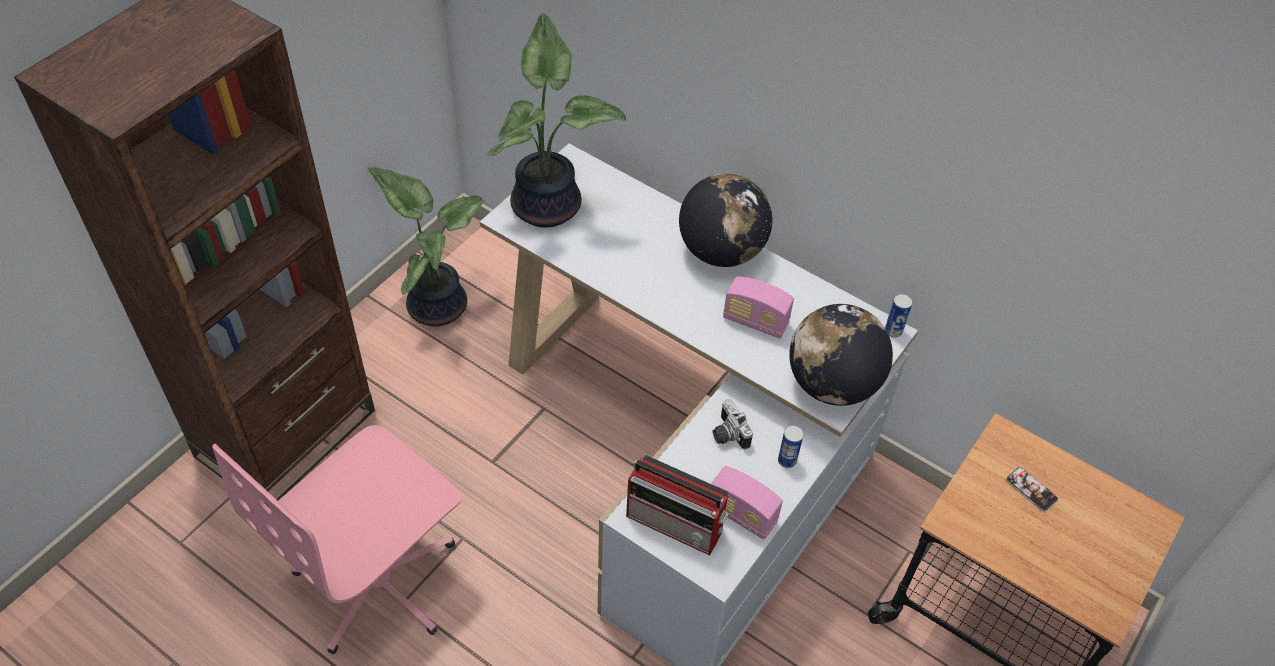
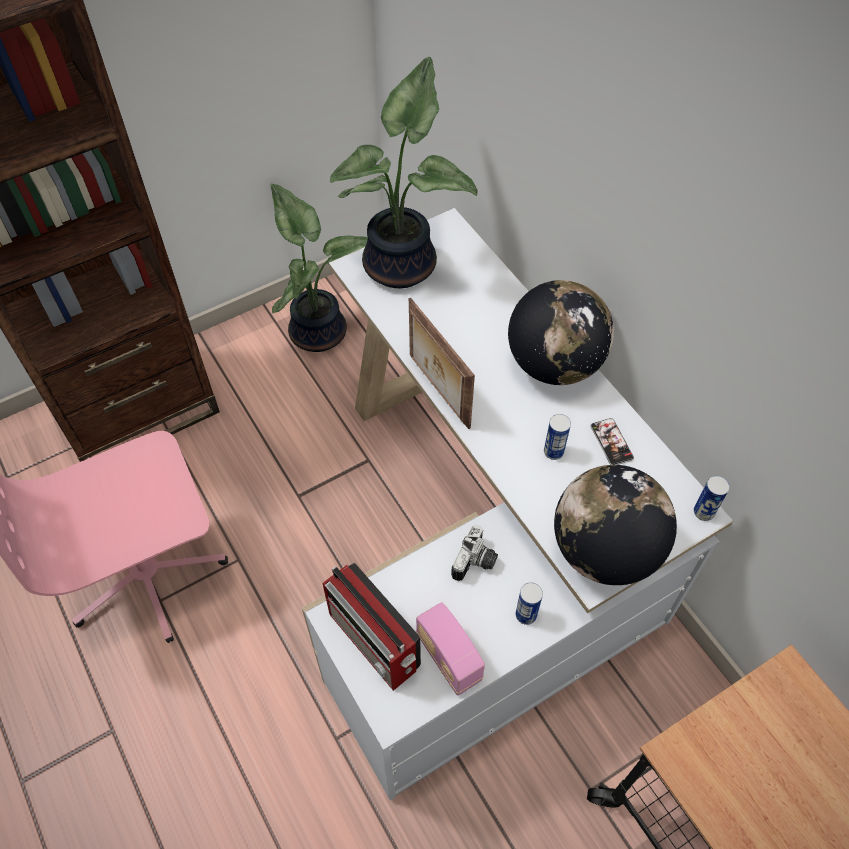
camera: 25 degrees right, 5 degrees up
(635, 302) = (437, 391): none -> picture frame
(727, 434) = (476, 563): camera -> camera turned 150 degrees counterclockwise
(755, 321) = (553, 451): radio -> can
(1031, 489) = (793, 753): phone -> phone (611, 442)

